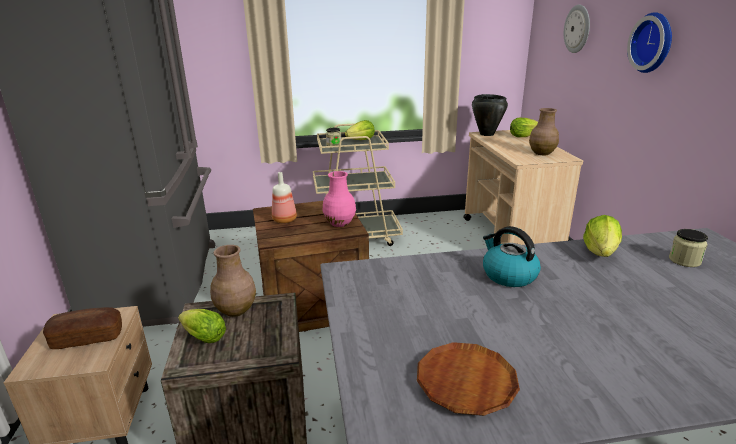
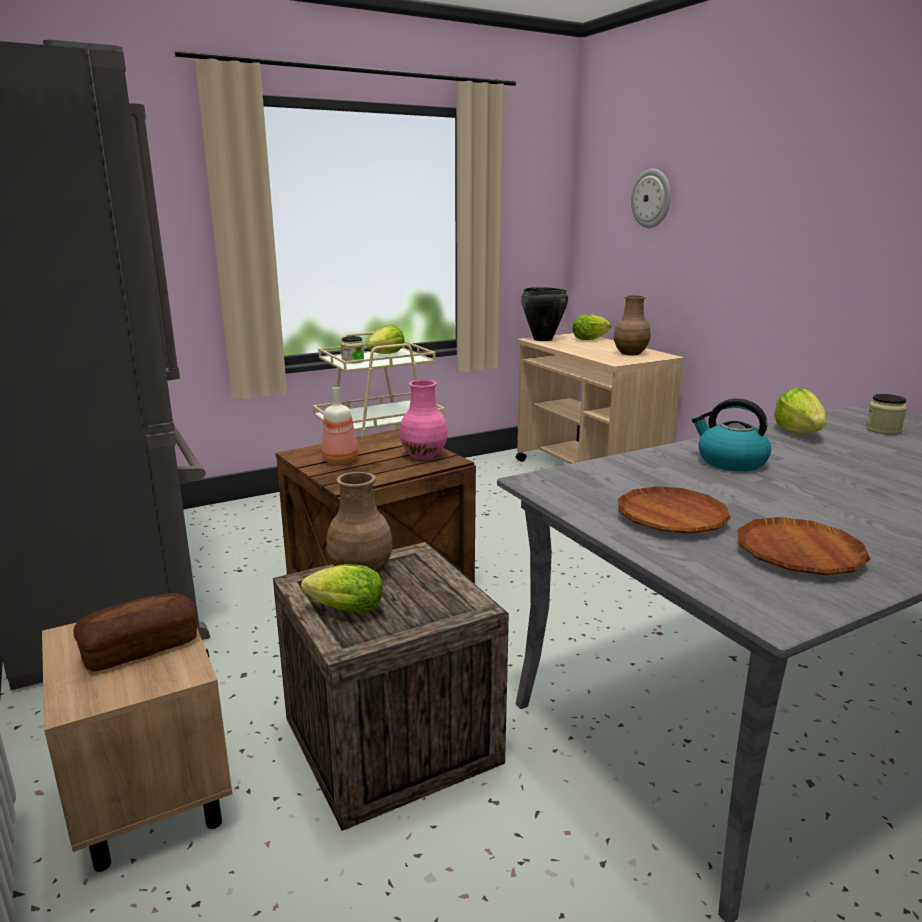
camera: 20 degrees left, 5 degrees down
(403, 324) = (671, 517): none -> brown plate
(654, 43) = (765, 206): wall clock -> none

